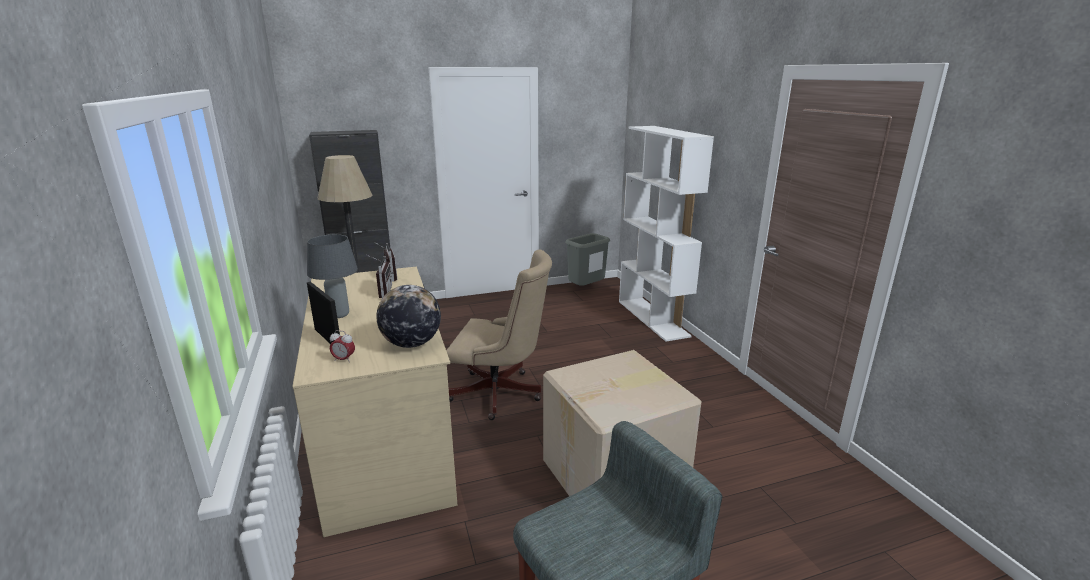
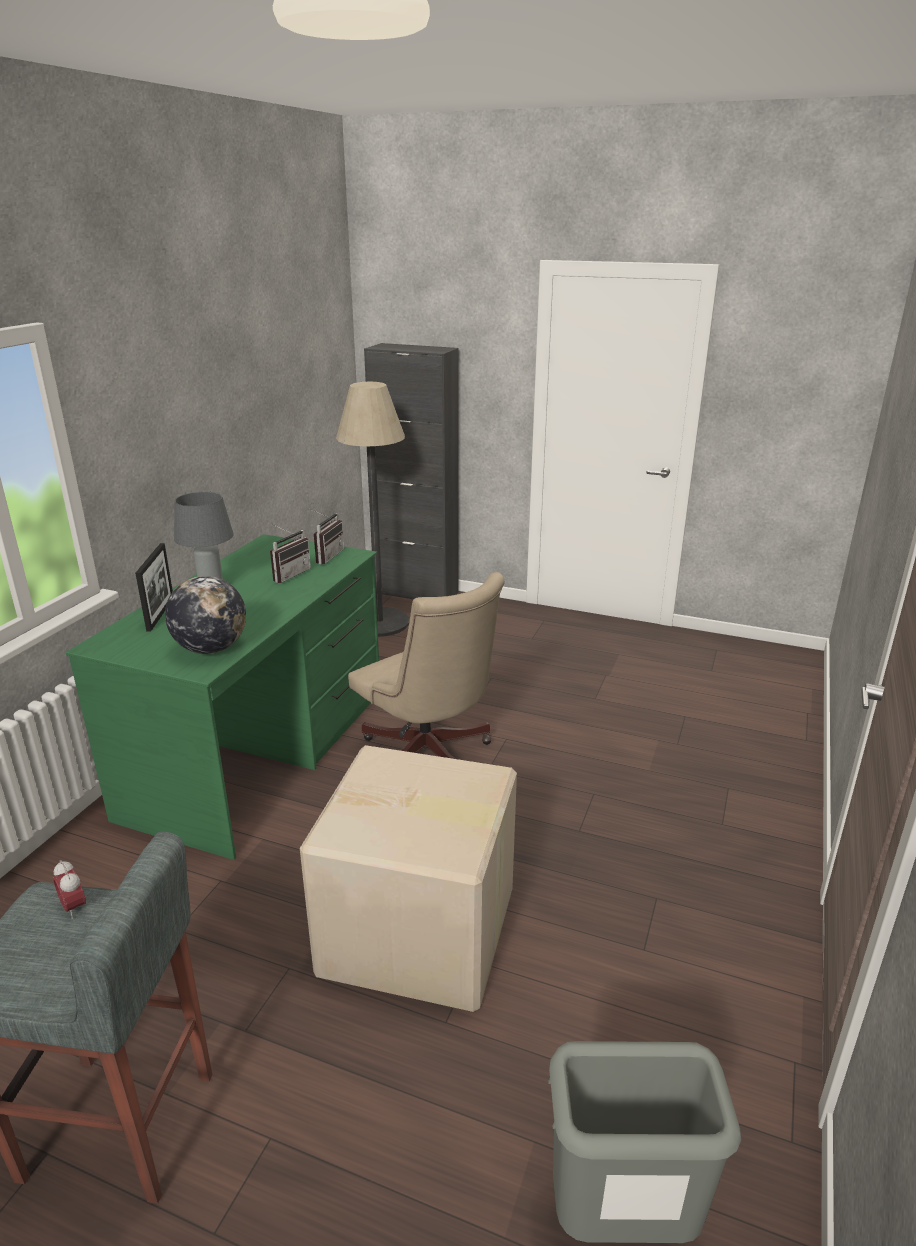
camera: 40 degrees right, 5 degrees up
(344, 360) = (136, 642): alarm clock -> alarm clock (74, 907)
(385, 439) = (261, 752): beige desk -> green desk
(586, 290) = (739, 656): grey trash can -> grey trash can (621, 1224)
(653, 318) = (789, 742): white bookcase -> none

